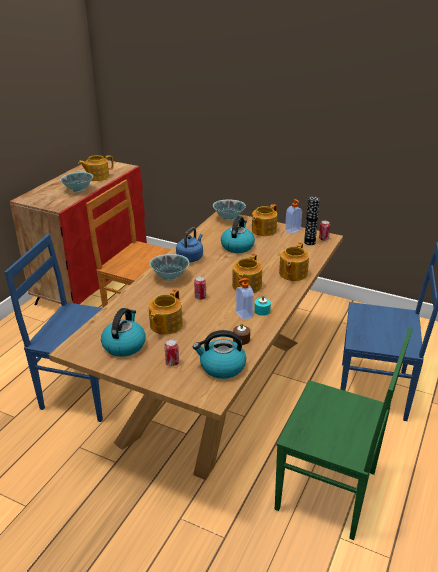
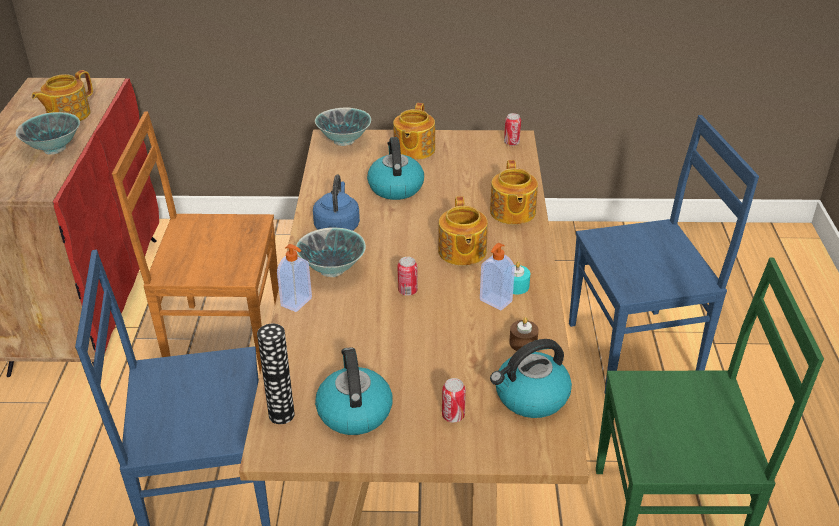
camera: 25 degrees left, 5 degrees up
(165, 325) = (391, 355): teapot -> none
(293, 230) = (457, 139): soap dispenser -> soap dispenser (297, 302)
(309, 242) = (496, 153): vase -> vase (281, 415)

